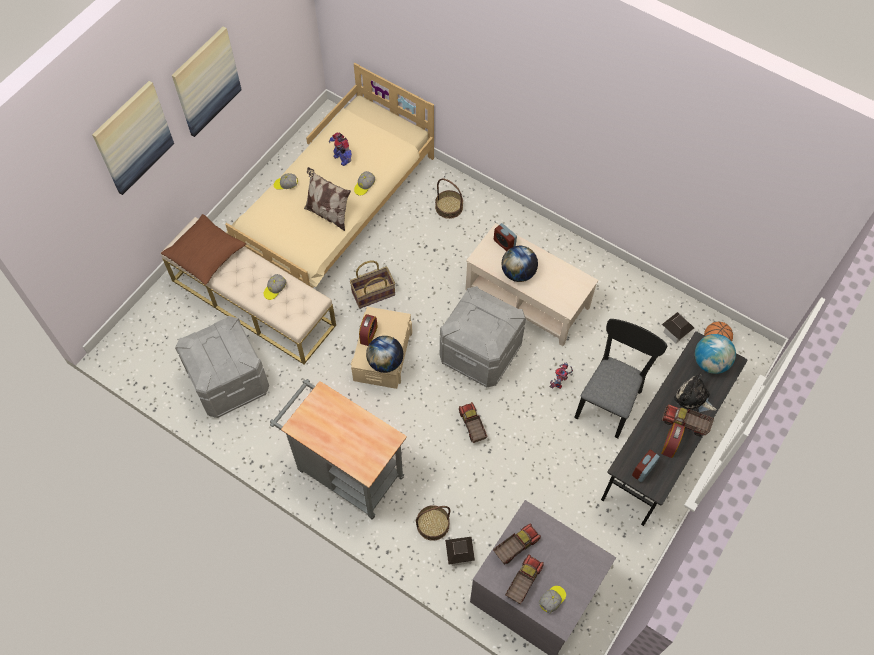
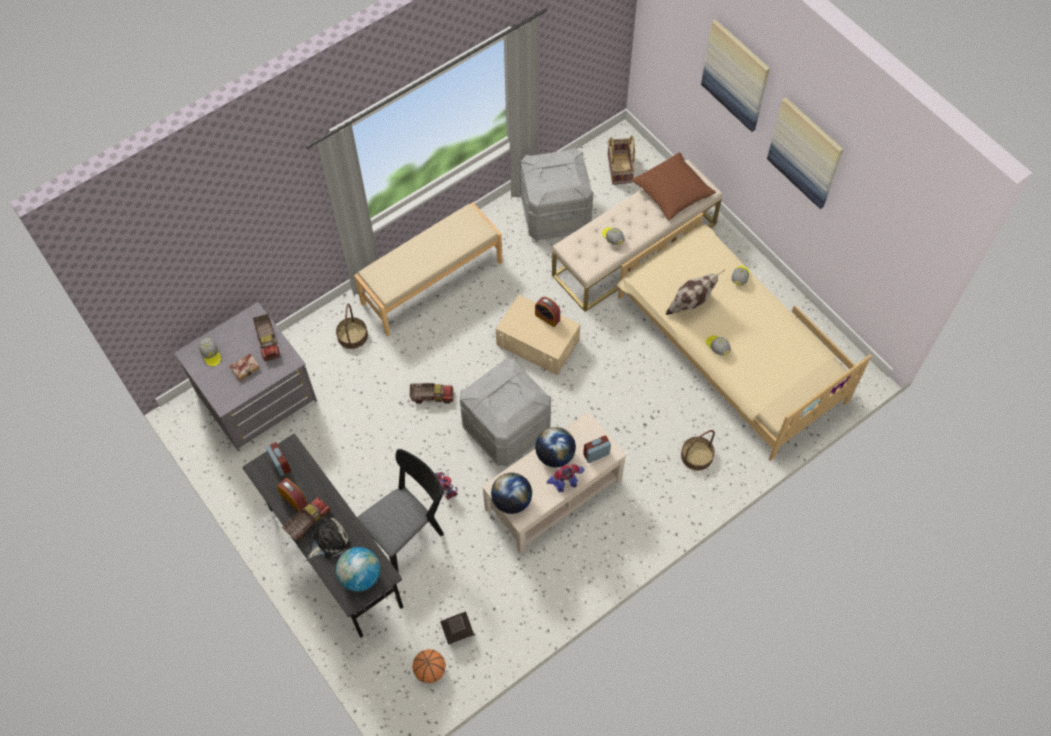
camera: 110 degrees right, 0 degrees up
(342, 158) = (761, 336): toy robot -> toy robot (566, 485)
(345, 471) = (431, 282): grey cart -> beige bench
(373, 293) = (610, 353): basket -> basket (620, 169)
(385, 362) = (512, 323): globe -> globe (511, 501)
(459, 554) = (316, 348): toy house -> none
(523, 581) = (236, 337): toy truck -> none
(552, 556) = (246, 367): none -> book
(610, 399) = (408, 532): black chair -> black chair turned 90 degrees counterclockwise

